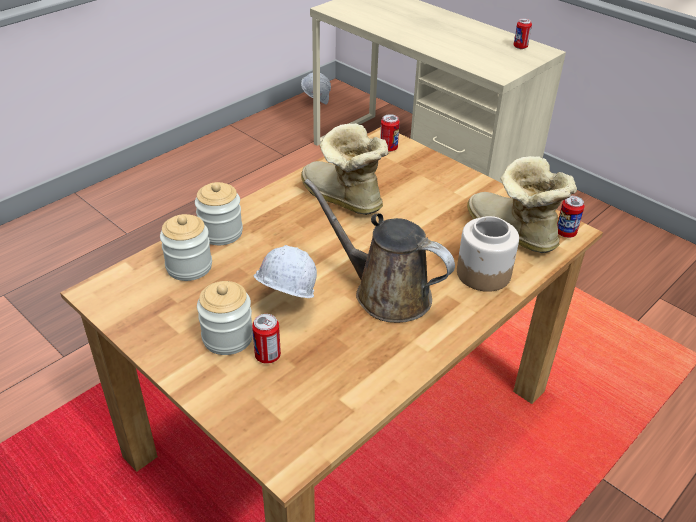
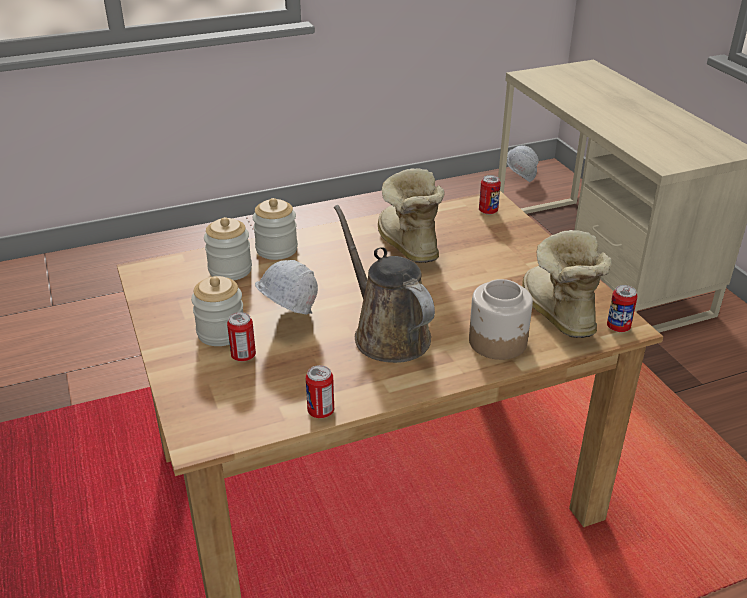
camera: 25 degrees right, 5 degrees down
(520, 47) = (713, 141): can -> can (321, 411)

